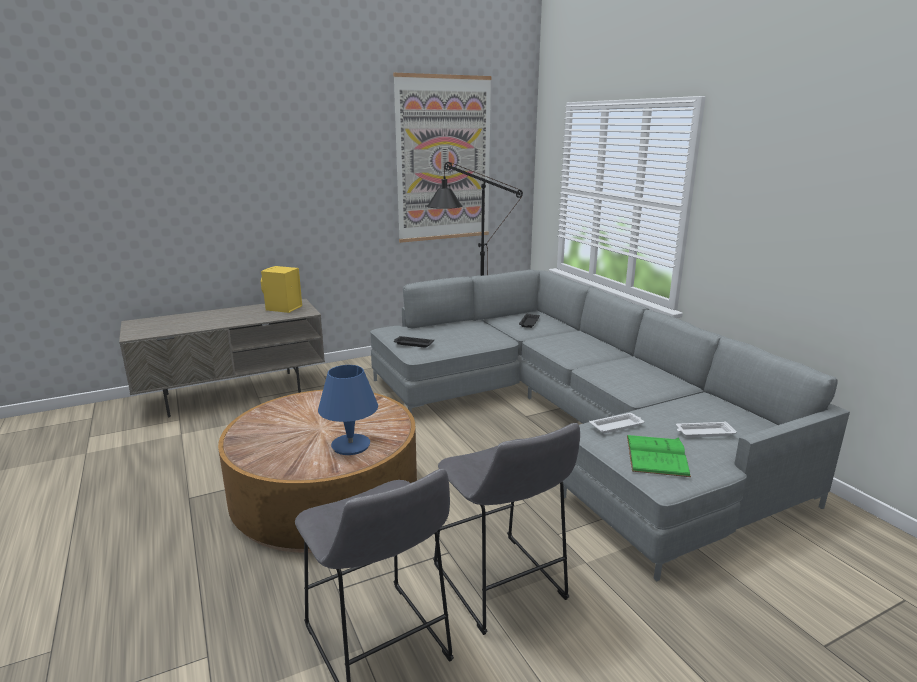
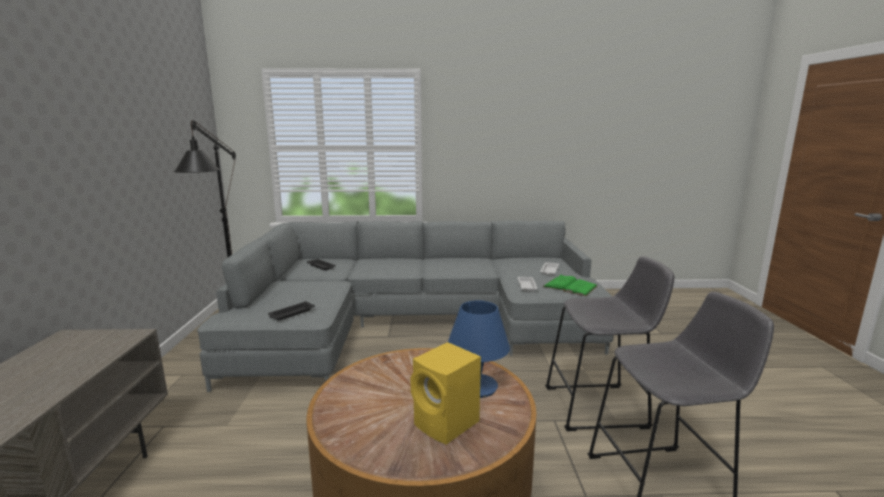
camera: 65 degrees left, 5 degrees down
(283, 308) = (71, 349): yellow speaker -> yellow speaker (447, 424)
(444, 160) = (159, 120): picture -> none

